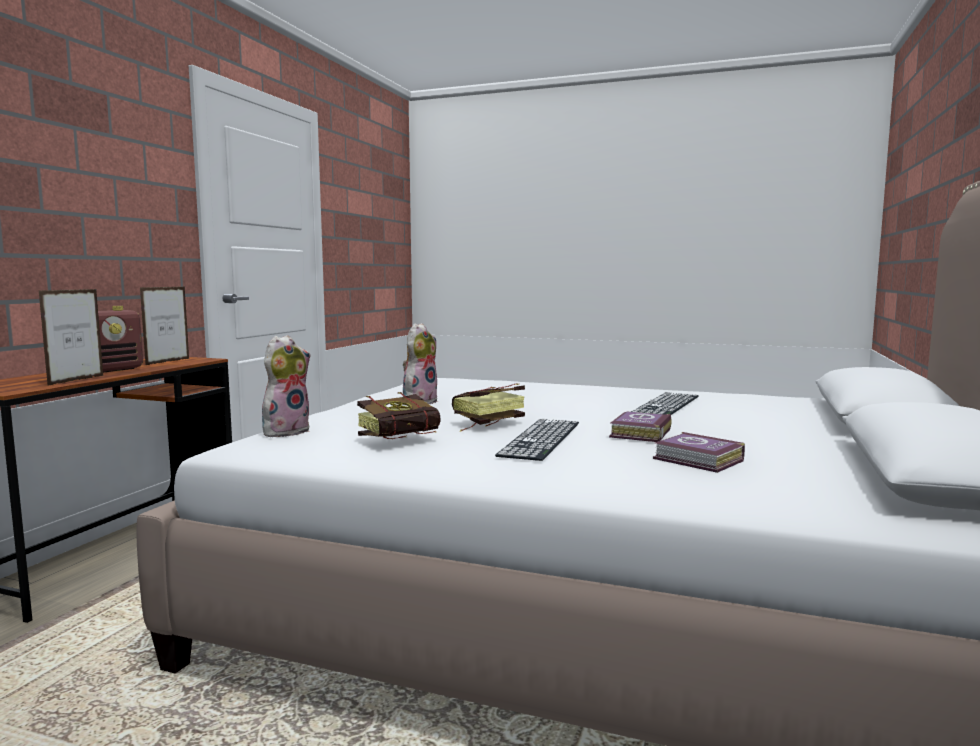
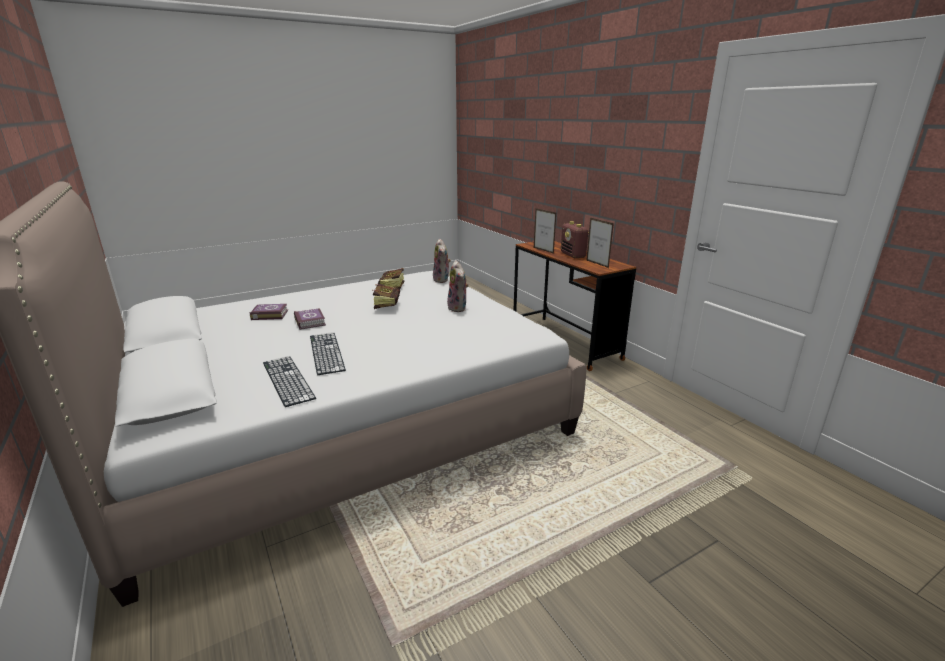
camera: 130 degrees right, 15 degrees up
(541, 438) = (345, 304): keyboard -> keyboard (287, 380)

